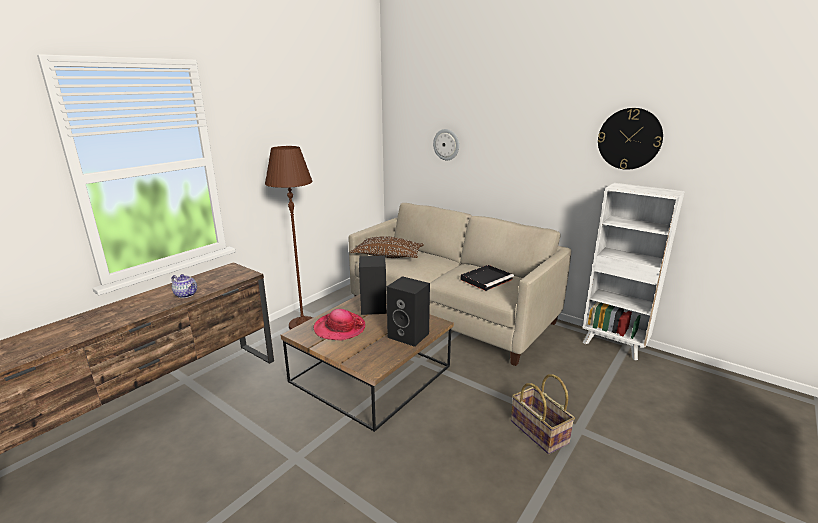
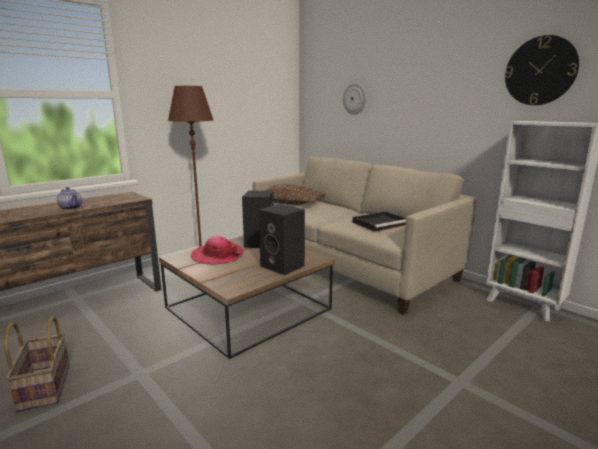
camera: 10 degrees right, 5 degrees down
(538, 432) = (410, 379): basket -> basket (43, 386)

